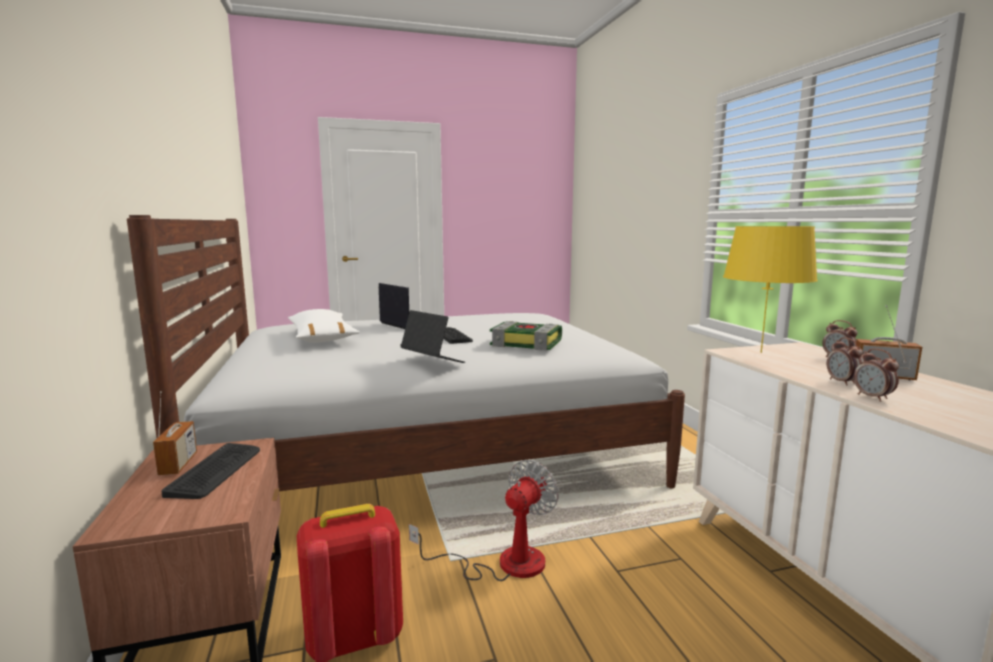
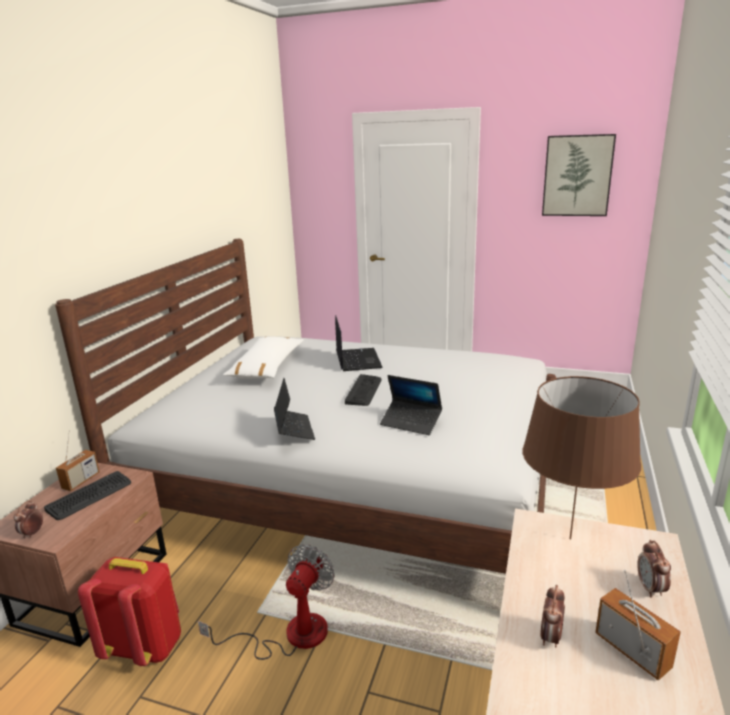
camera: 35 degrees right, 10 degrees up
(504, 563) = (290, 635): fan -> fan turned 45 degrees counterclockwise
(519, 184) = (577, 176): none -> picture
(527, 343) = (411, 422): book -> laptop
(761, 352) = (570, 539): yellow table lamp -> brown table lamp
(873, 397) = (526, 681): alarm clock -> alarm clock (32, 533)

